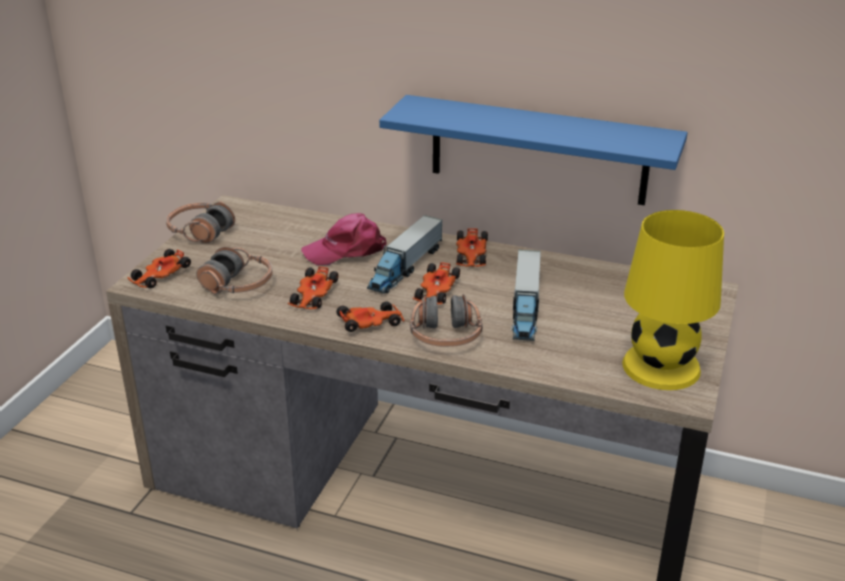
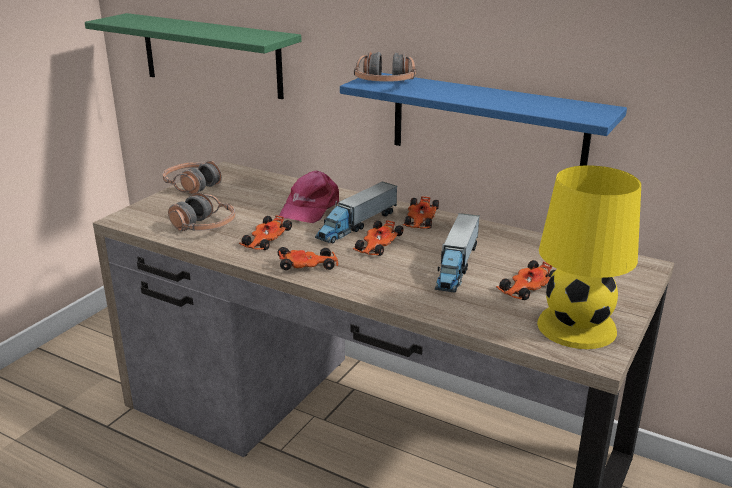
camera: 10 degrees right, 5 degrees down
(159, 276) = (142, 215): toy car -> toy car (526, 288)
(202, 75) = (211, 55): none -> green shelf
(346, 250) = (310, 208): pink cap -> pink cap turned 60 degrees counterclockwise
(445, 336) = (372, 282): headphones -> headphones (385, 84)

